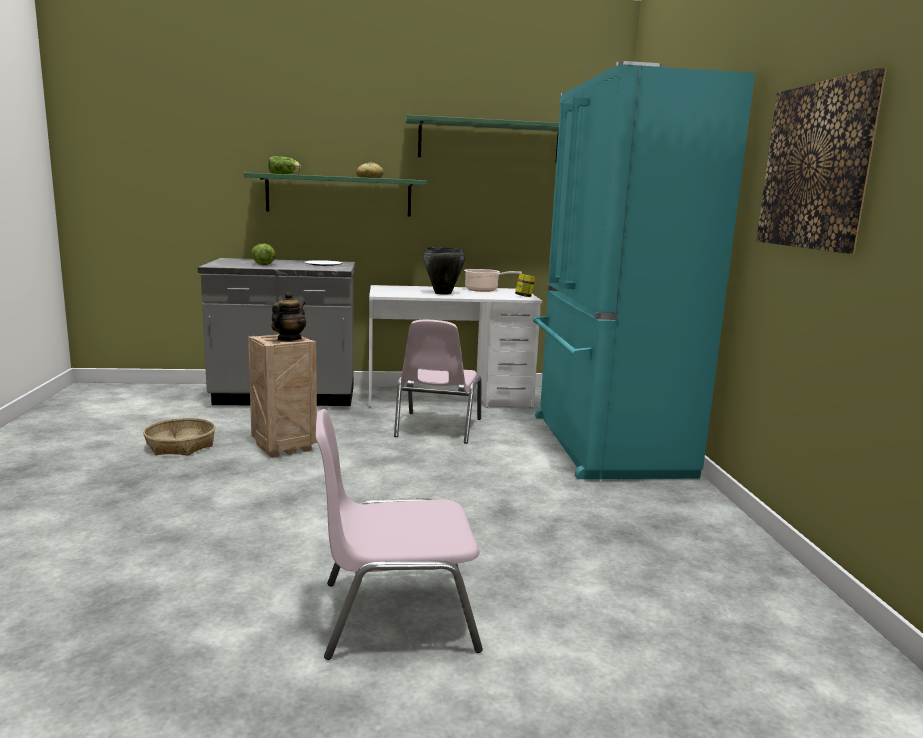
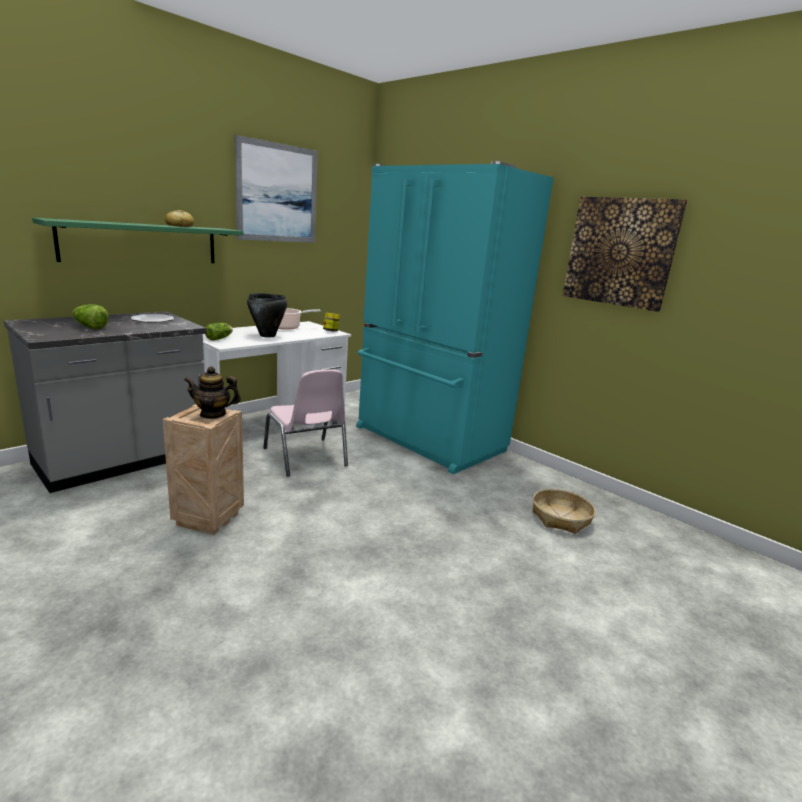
camera: 40 degrees left, 5 degrees up
(180, 445) = (93, 556): basket -> basket (560, 518)
(284, 174) = (81, 220): lettuce -> lettuce (220, 338)
(289, 339) = (213, 414): teapot -> teapot turned 75 degrees counterclockwise
(395, 614) = (518, 637): pink chair -> none
(489, 142) = (277, 193): green shelf -> picture

